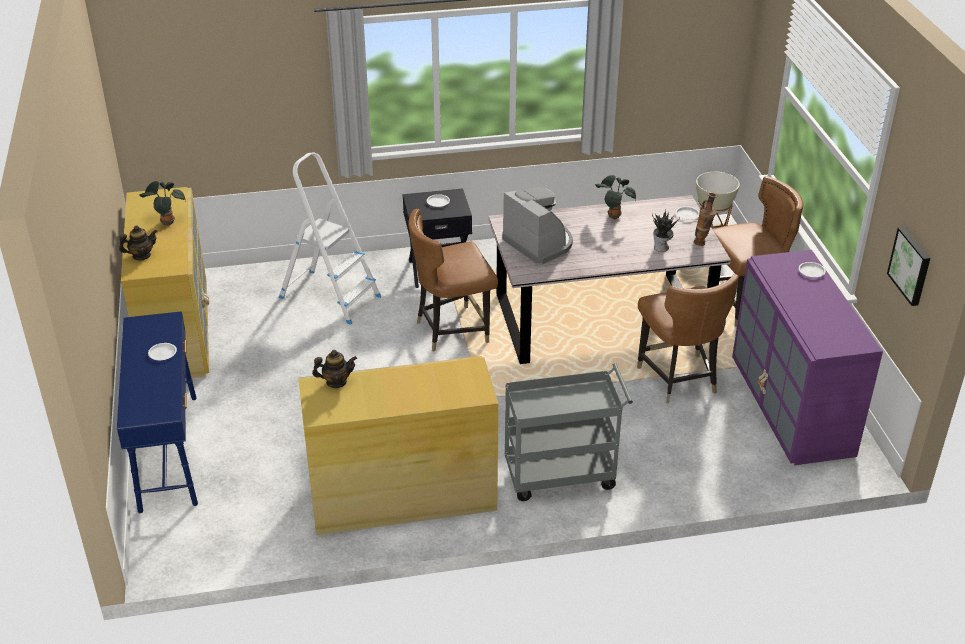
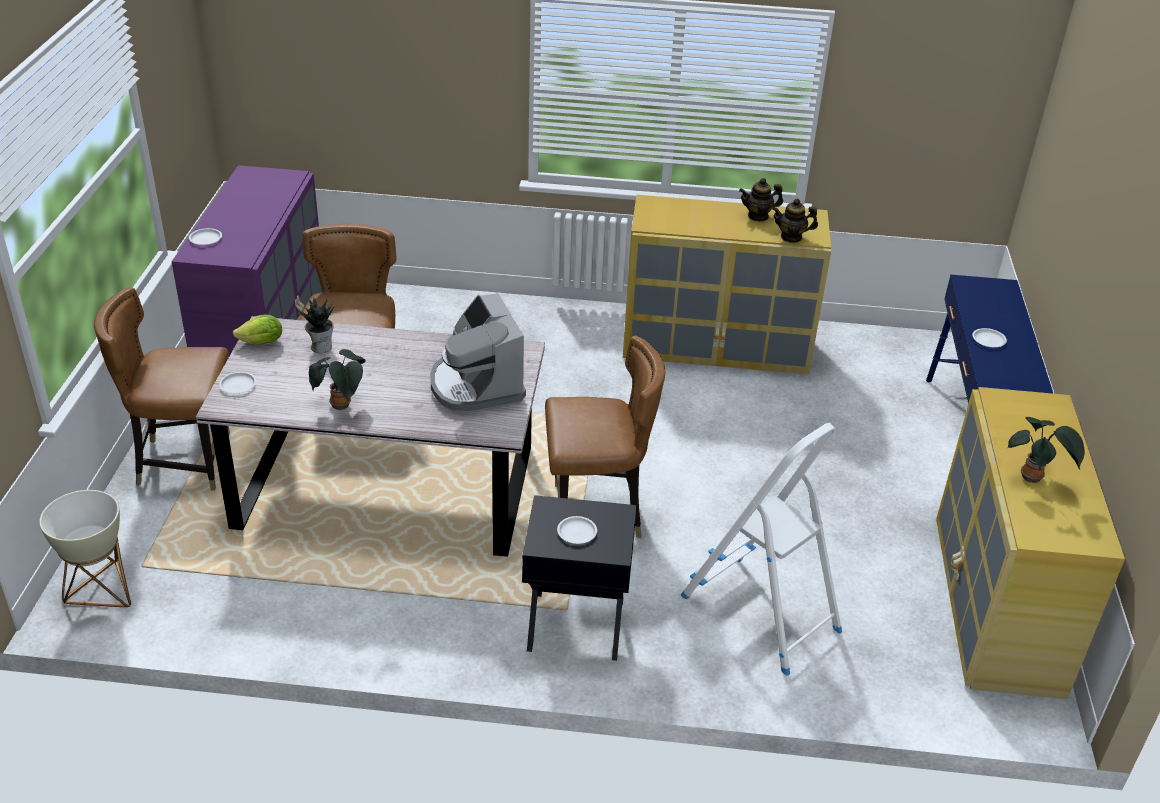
camera: 165 degrees left, 0 degrees up
(141, 256) = (1053, 426): teapot -> teapot (758, 216)
(563, 479) = (551, 328): grey cart -> none
(702, 242) = (262, 342): vase -> lettuce
(911, 265) = (185, 103): picture -> none

